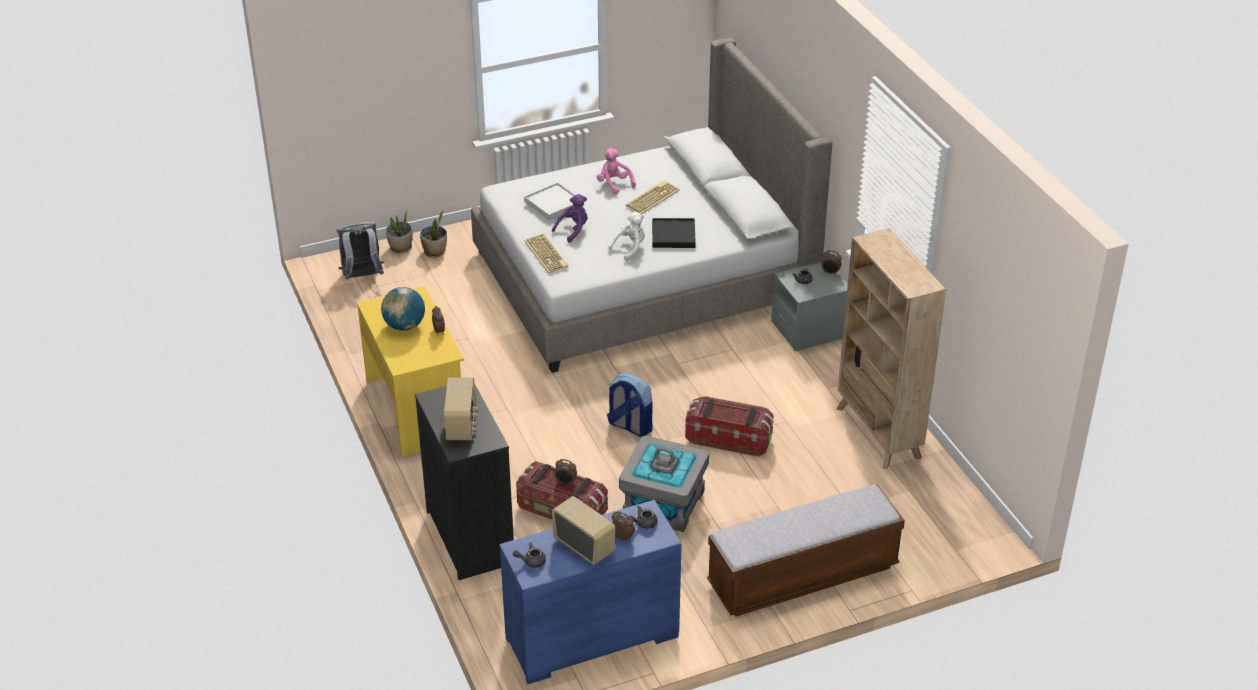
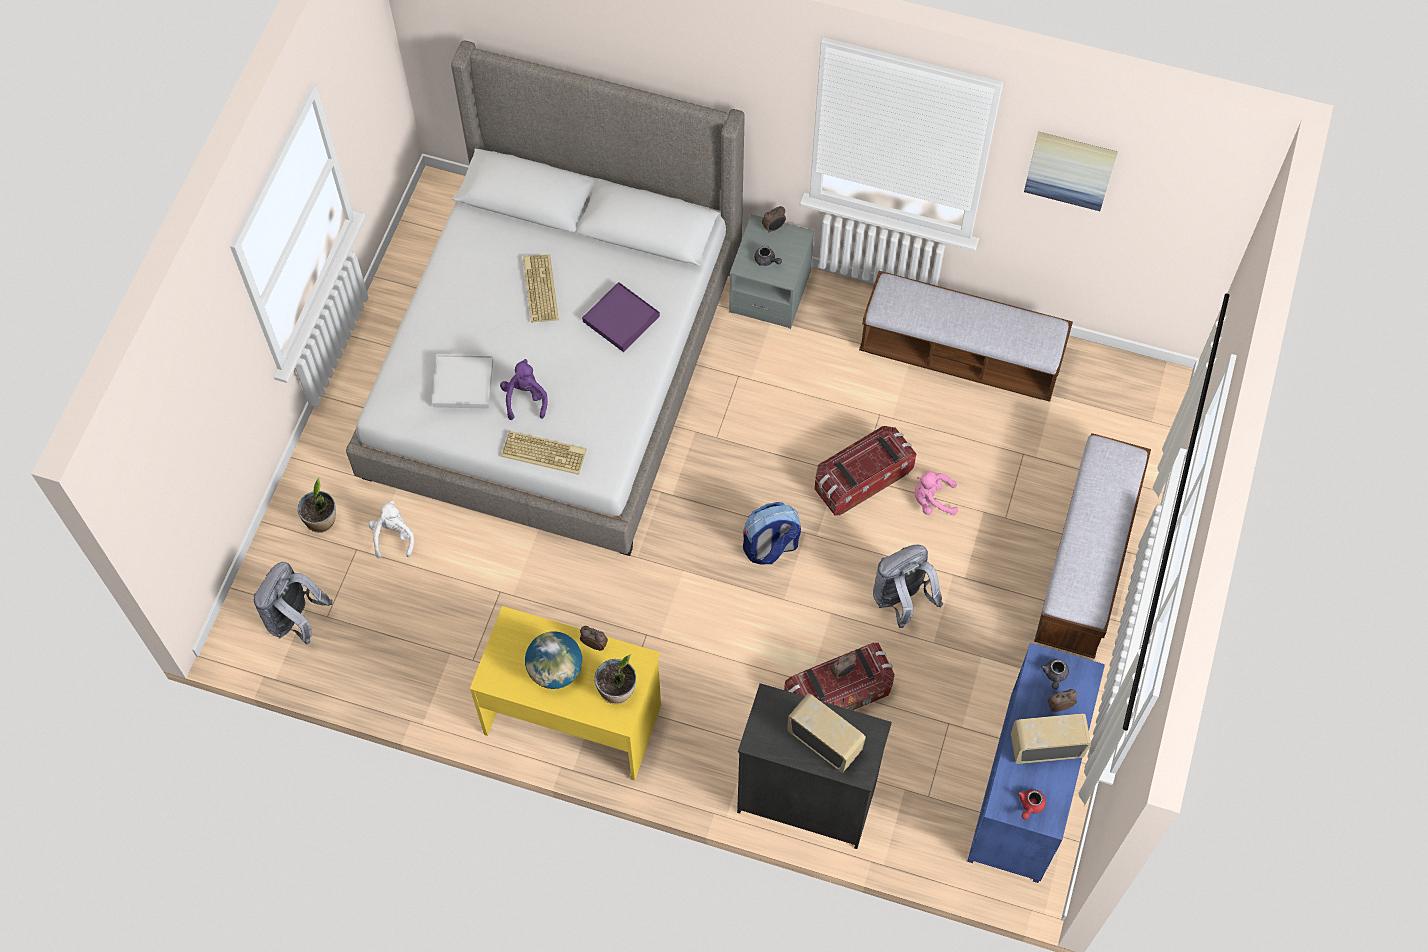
camera: 50 degrees left, 25 degrees up
(401, 248) = (281, 548): potted plant -> potted plant (617, 690)
(531, 561) = (1030, 805): grey teapot -> red teapot
(614, 184) = (481, 303): pink plush toy -> pink plush toy (932, 500)
(630, 248) = (606, 372): white plush toy -> white plush toy (393, 537)
(663, 503) = (901, 600): grey storage box -> grey backpack
(673, 235) = (621, 319): black tray -> purple tray
(878, 433) = (960, 356): beige bookcase -> bench
(975, 258) = (1070, 169): none -> picture

